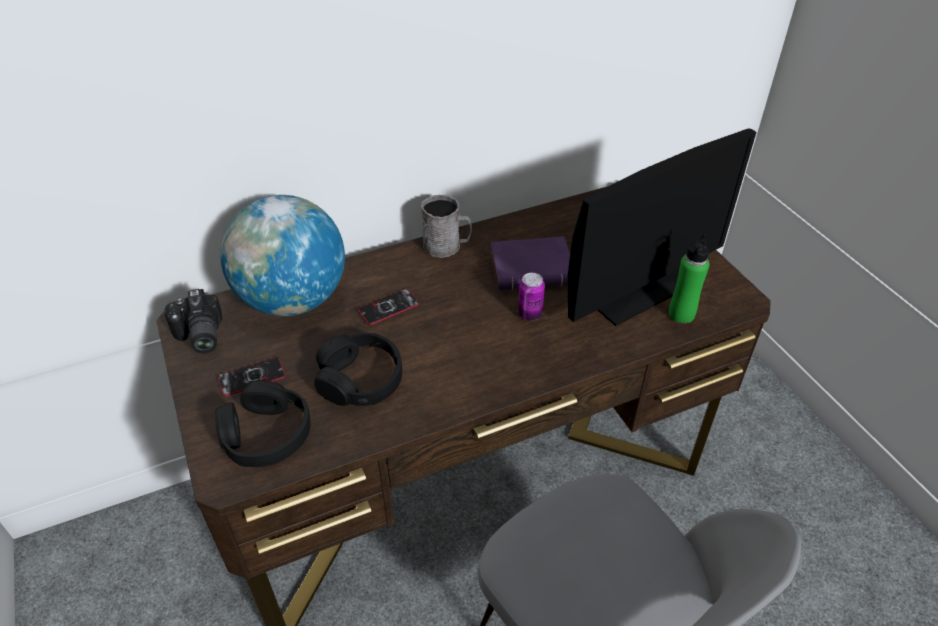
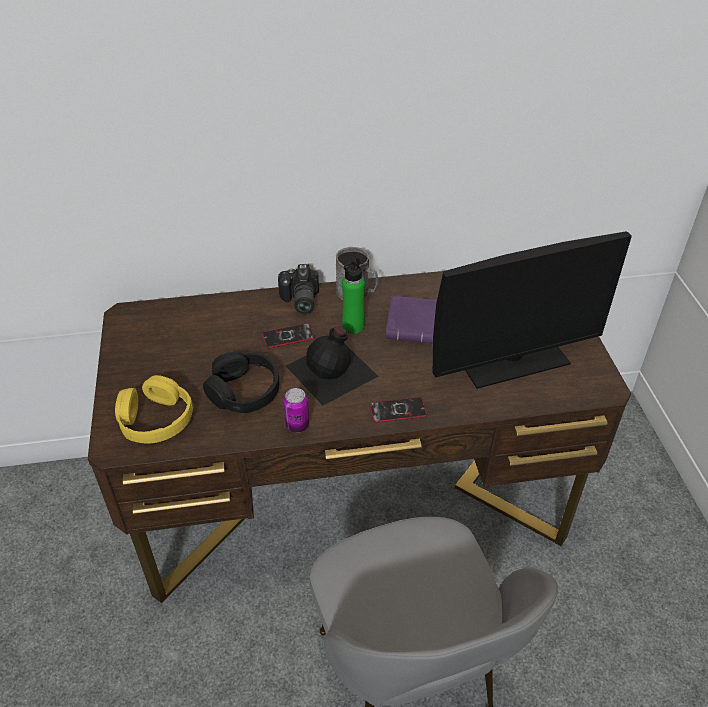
camera: 15 degrees right, 0 degrees up
(198, 336) = (131, 332): camera -> camera (299, 301)
(251, 377) = (160, 372): phone -> phone (397, 410)
(266, 434) = (156, 419): black headphones -> yellow headphones
(292, 300) = (213, 316): globe -> none
(454, 336) = (333, 371): none -> black bottle
(529, 314) = (405, 364): can -> can (297, 425)
(681, 314) = (540, 389): green bottle -> green bottle (353, 326)

